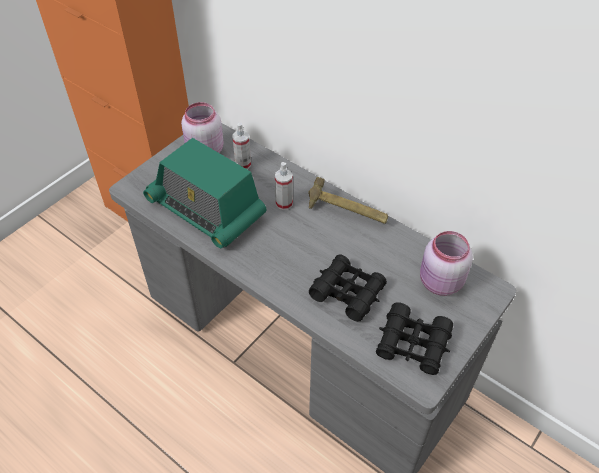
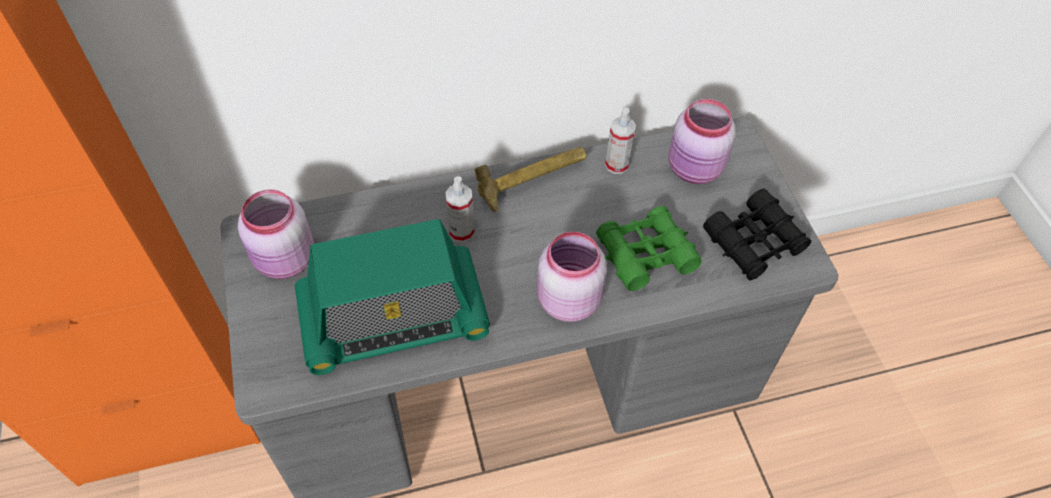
camera: 55 degrees left, 5 degrees up
(243, 164) = (353, 233): spray bottle -> spray bottle (617, 164)
(280, 273) = (566, 300): none -> pink jar
(347, 292) = (645, 254): black binoculars -> green binoculars

